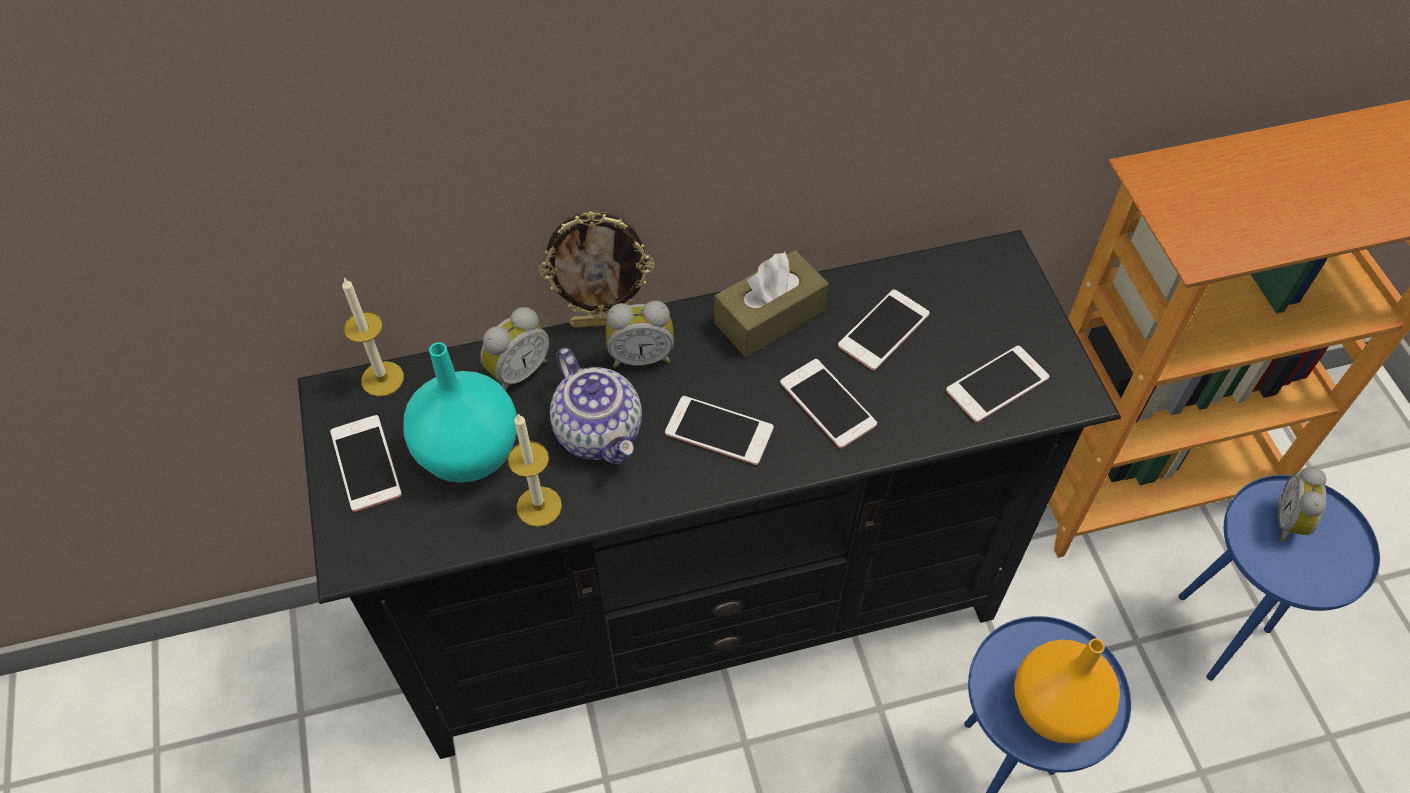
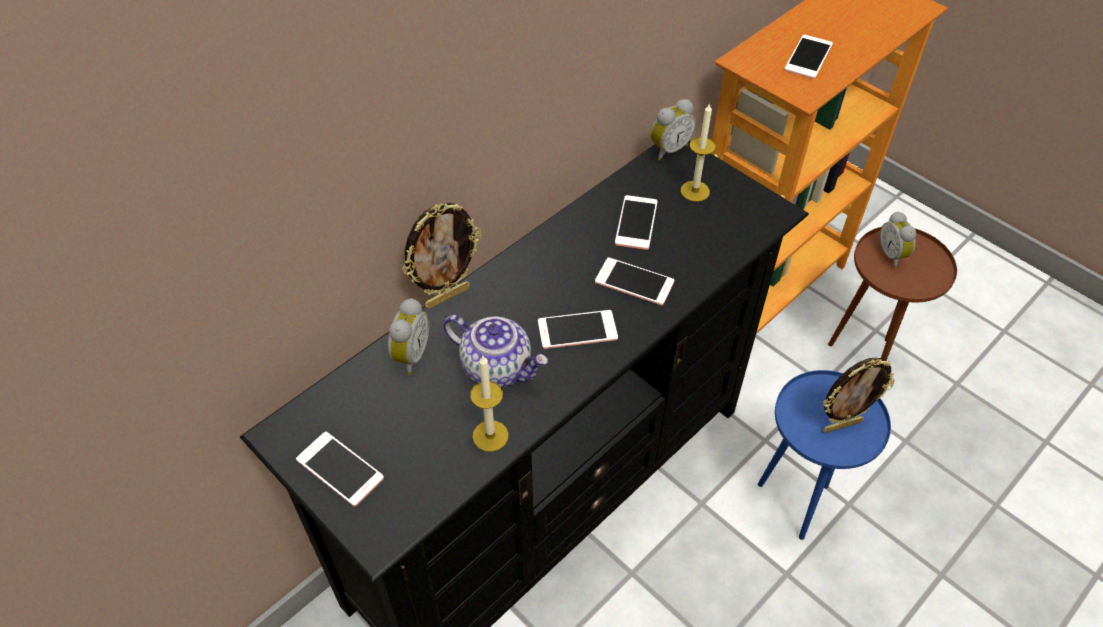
camera: 30 degrees left, 5 degrees down
(382, 379) = (310, 405): candle -> candle (695, 191)
(469, 451) = (412, 424): turquoise vase -> none
(641, 356) = (490, 307): alarm clock -> alarm clock (668, 149)
(769, 317) = (558, 245): brown tissue box -> none
(997, 384) = (727, 225): phone -> phone (808, 57)
(1056, 707) = (841, 425): orange vase -> picture frame
(1219, 634) = (864, 355): blue side table -> brown side table

